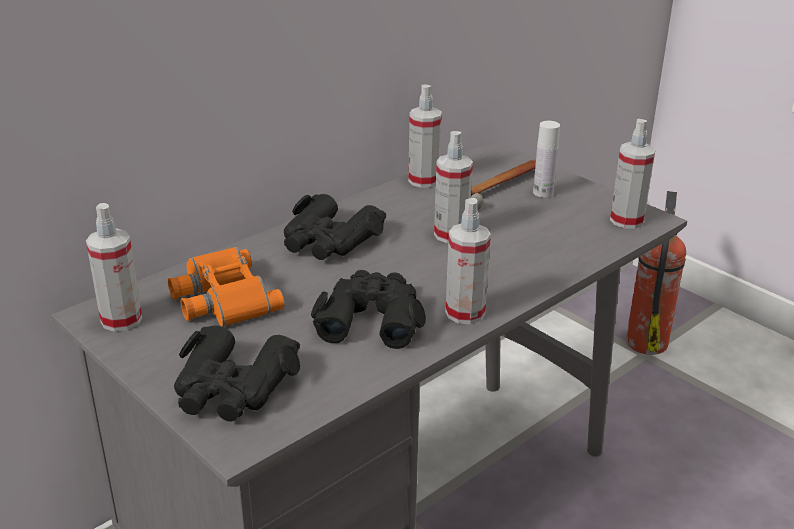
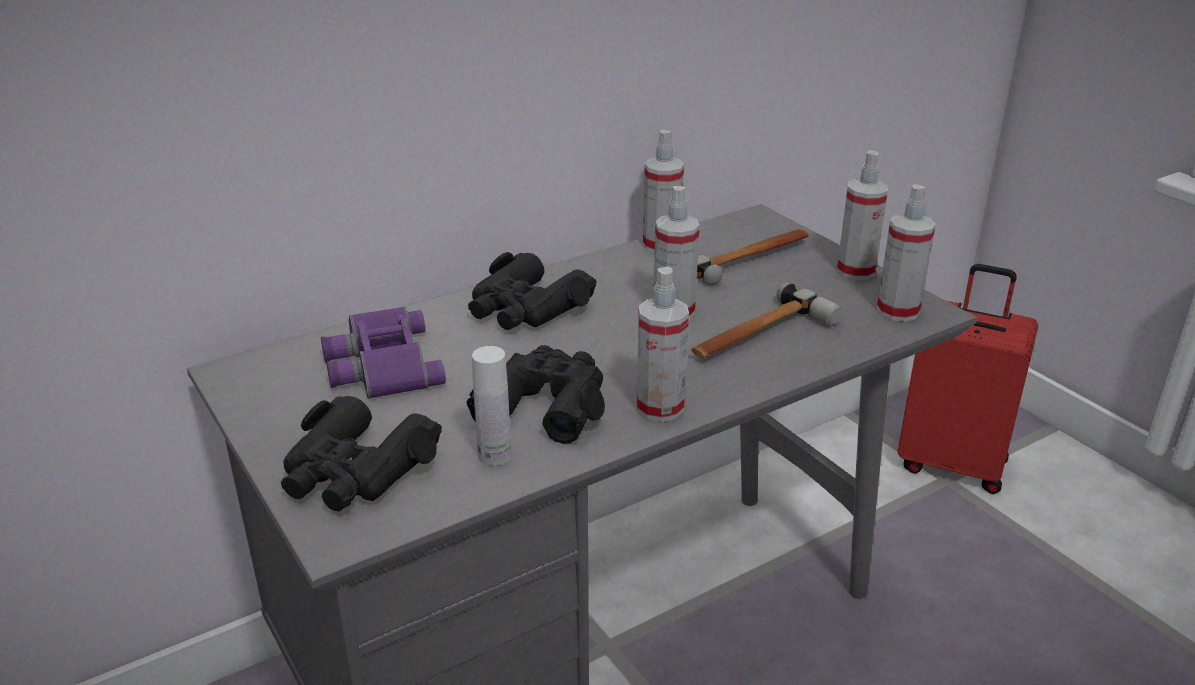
camera: 10 degrees right, 0 degrees up
(121, 320) = (260, 380): spray bottle -> spray bottle (856, 271)
(221, 297) = (380, 364): orange binoculars -> purple binoculars
(525, 248) = (759, 336): none -> hammer
(543, 192) = (802, 270): white bottle -> white bottle (494, 455)
(646, 341) = (952, 463): fire extinguisher -> red suitcase

